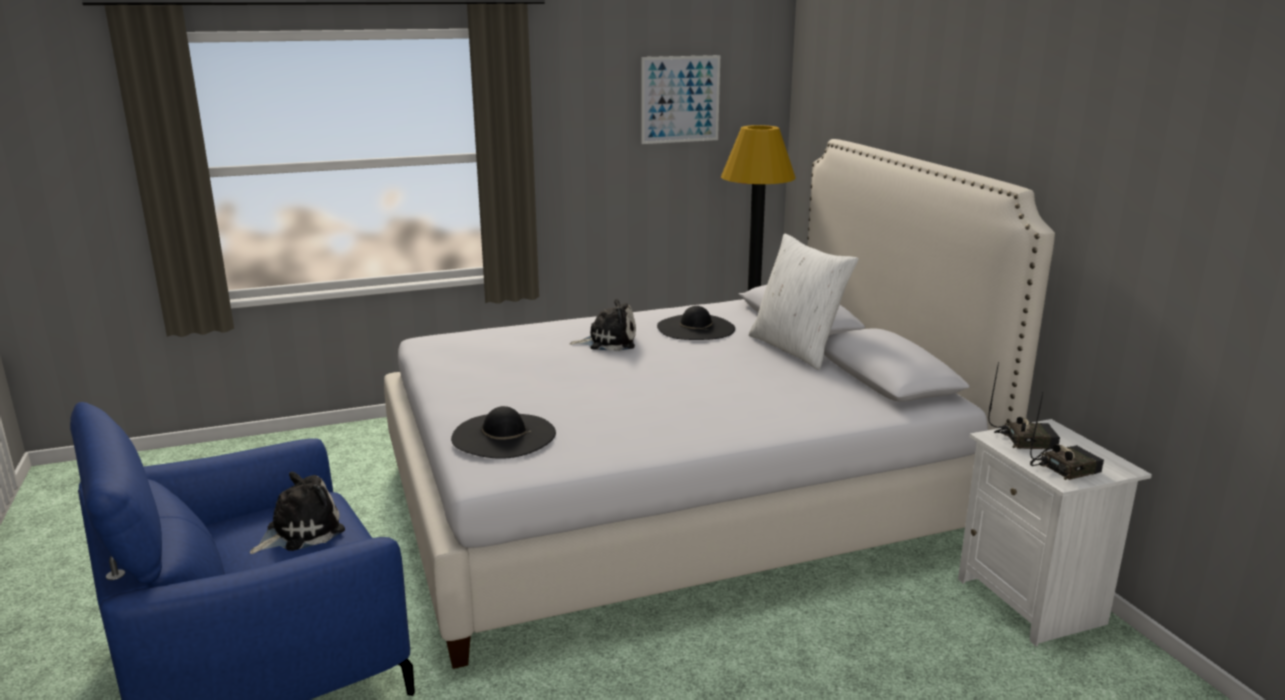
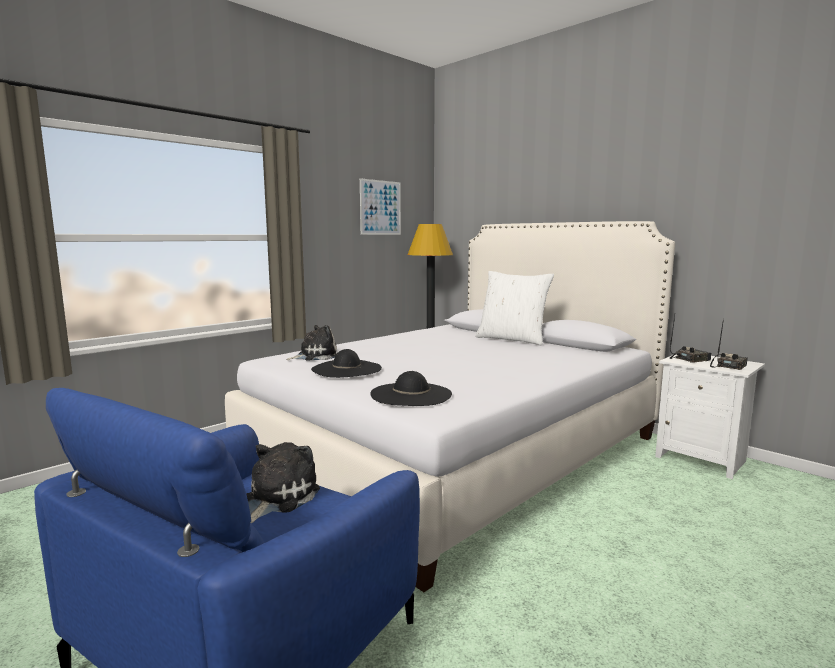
camera: 25 degrees left, 10 degrees down
(608, 342) = (397, 347): plush toy -> plush toy (315, 356)
(695, 328) = (439, 337): black hat -> black hat (346, 369)

